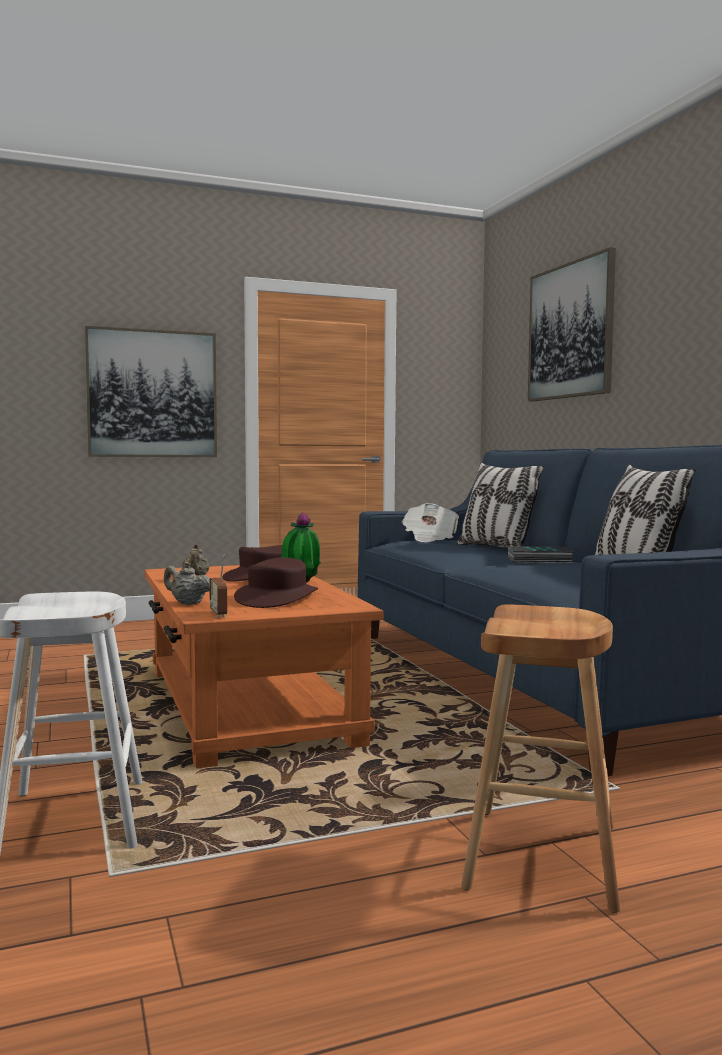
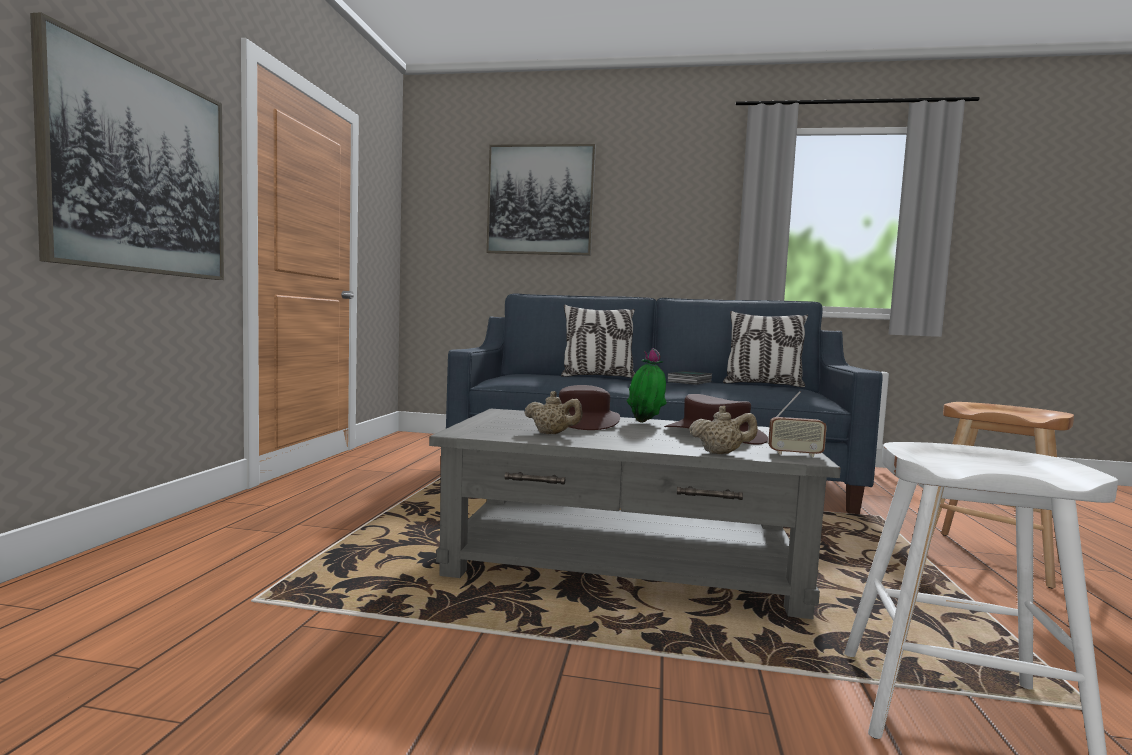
camera: 60 degrees left, 0 degrees up
(187, 603) = (721, 453): beige teapot -> beige teapot turned 150 degrees counterclockwise
(248, 706) = (624, 562): orange coffee table -> grey coffee table
(429, 539) = (522, 374): newspaper -> none

